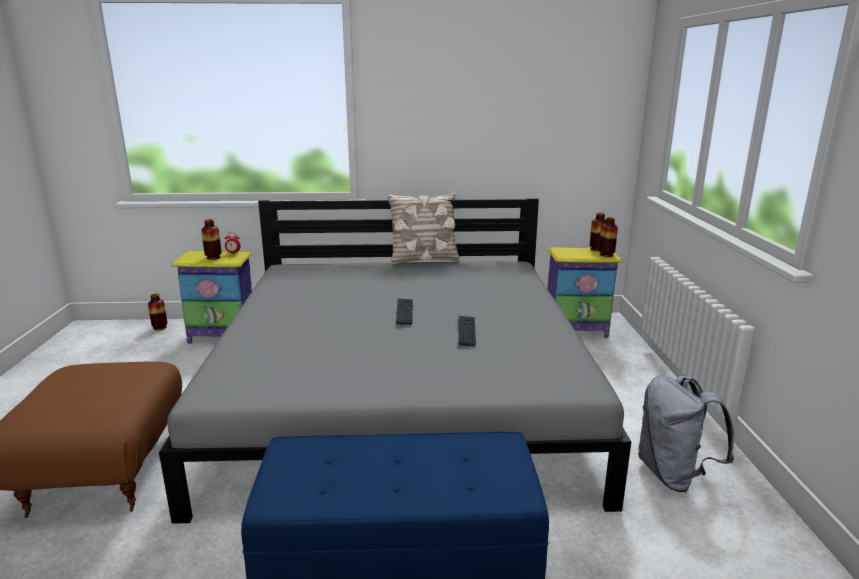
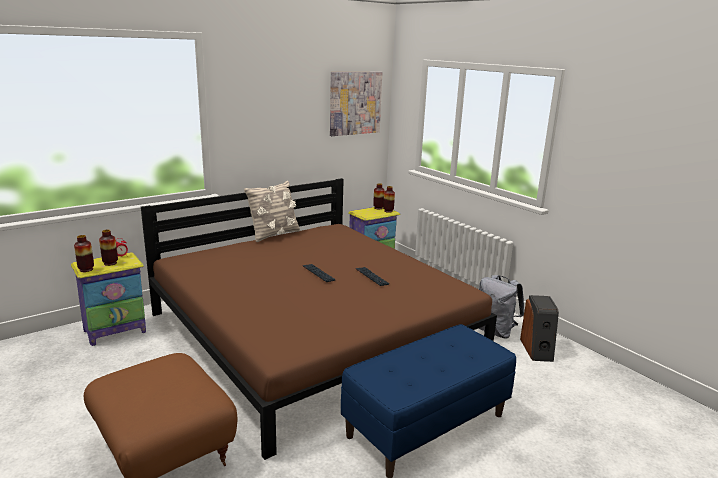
camera: 35 degrees left, 0 degrees up
(160, 327) = (40, 340): vase -> vase (86, 269)
(402, 395) = (313, 334): grey bed -> brown bed
(579, 92) = (355, 103): none -> picture
(724, 531) = (537, 349): none -> speaker

